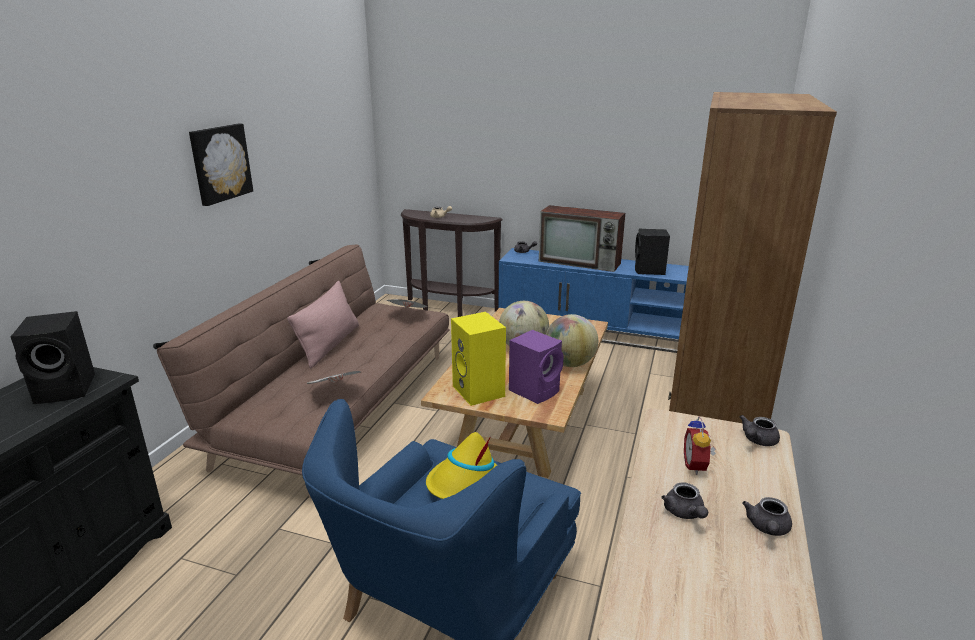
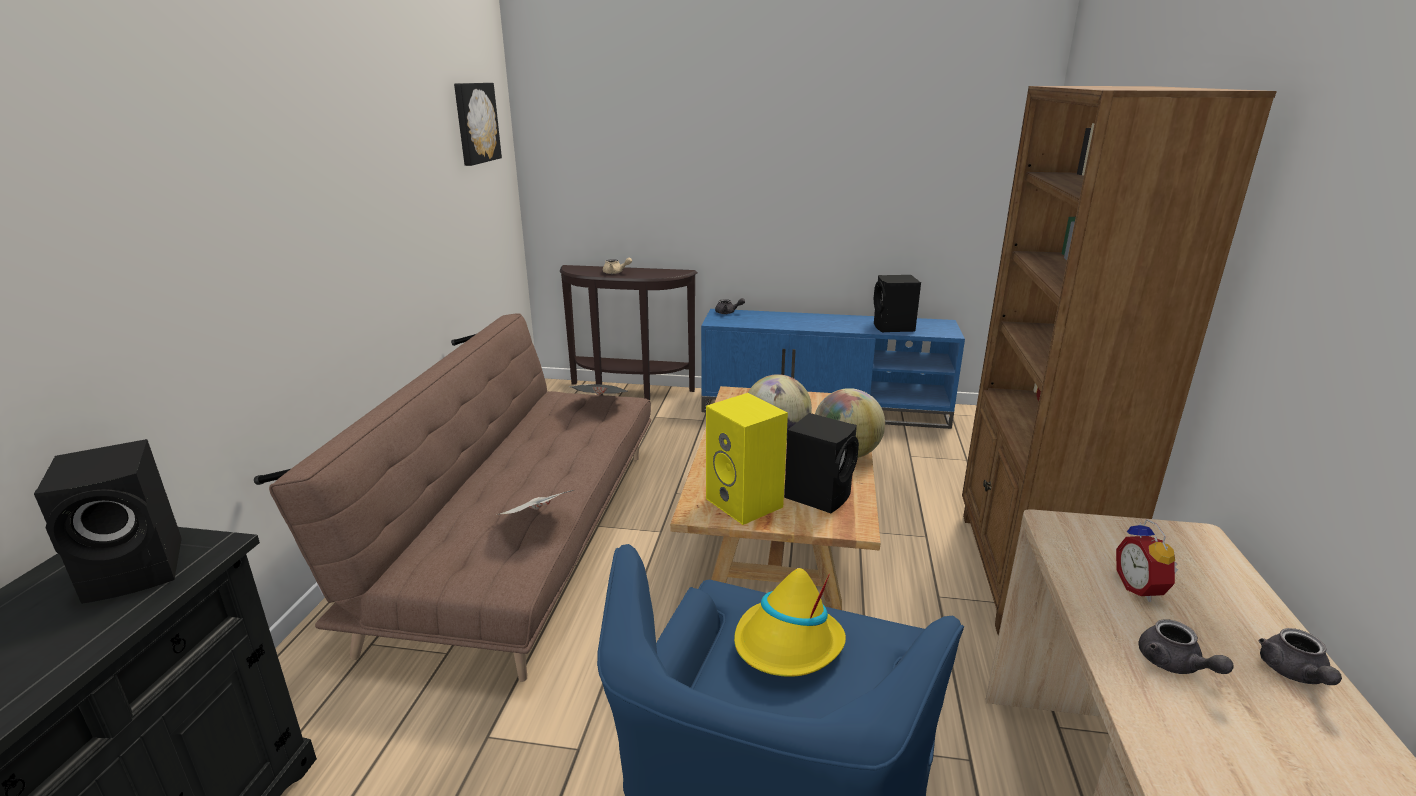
camera: 10 degrees left, 0 degrees up
(220, 163) = (331, 201): picture -> picture (475, 123)
(329, 345) = (505, 454): pink pillow -> none
(535, 390) = (819, 495): purple speaker -> black speaker
(581, 262) = (805, 322): television -> none
(757, 441) = (1190, 542): grey teapot -> none

